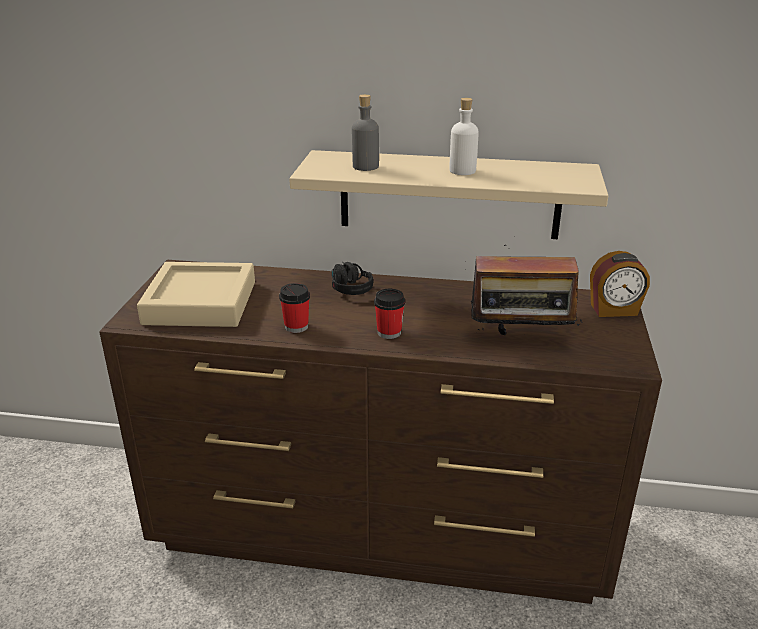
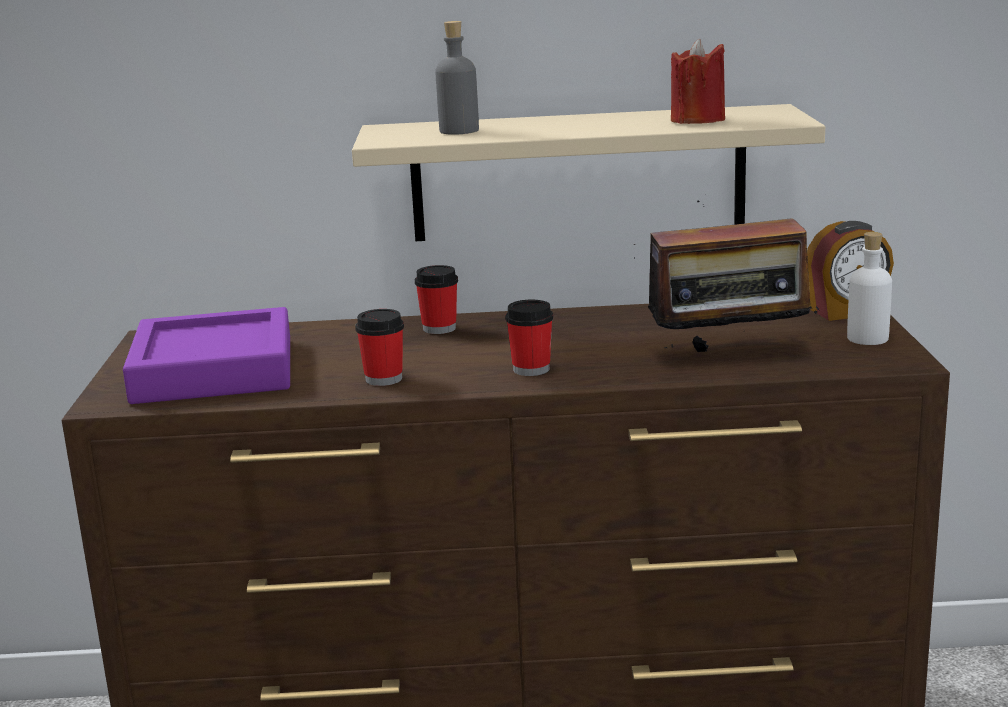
camera: 10 degrees left, 10 degrees down
(200, 303) = (214, 370): beige tray -> purple tray
(347, 286) = (439, 328): black headphones -> cup
(462, 171) = (604, 123): white bottle -> white bottle (867, 338)
(525, 177) = (697, 120): none -> red candle

